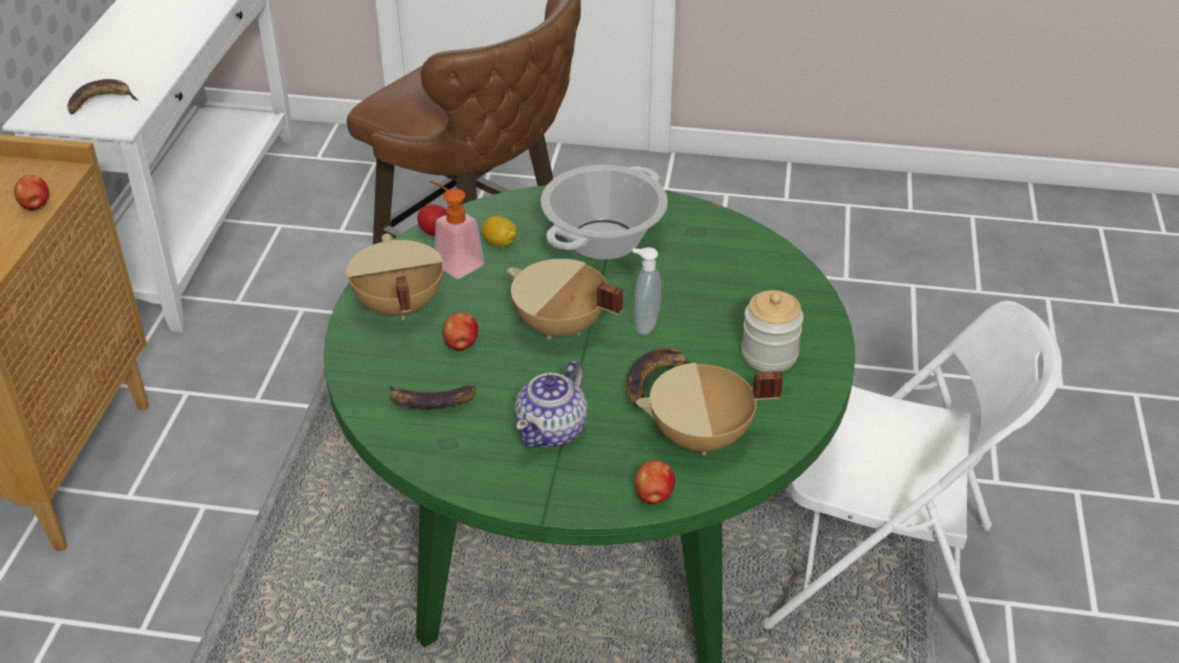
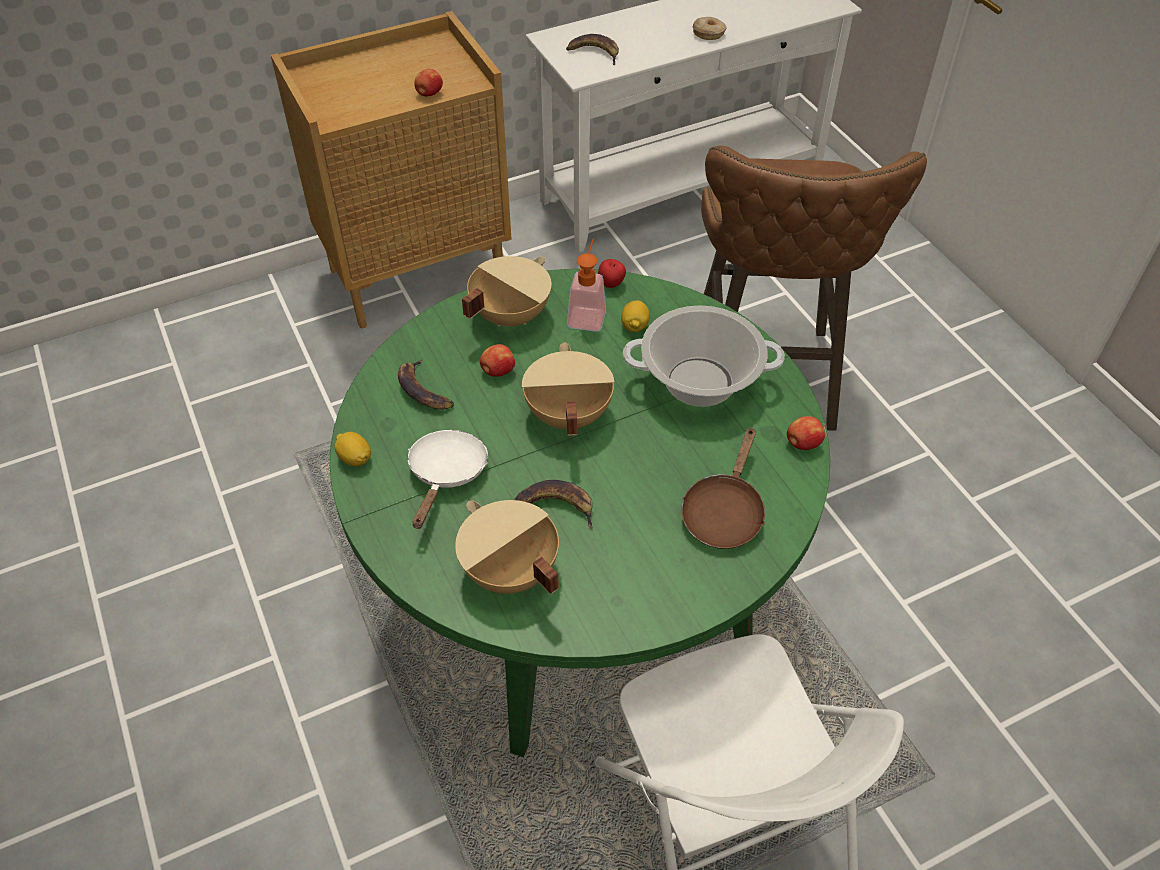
camera: 55 degrees right, 10 degrees up
(178, 34) = (709, 33): none -> donut
(468, 483) = (355, 458): none -> lemon
(552, 430) = (446, 474): teapot -> white frying pan
(644, 324) = (617, 463): soap dispenser -> none
(653, 496) = (420, 575): apple -> apple (802, 443)
(750, 292) = (724, 512): none -> brown frying pan
(769, 354) = (653, 566): jar -> none

